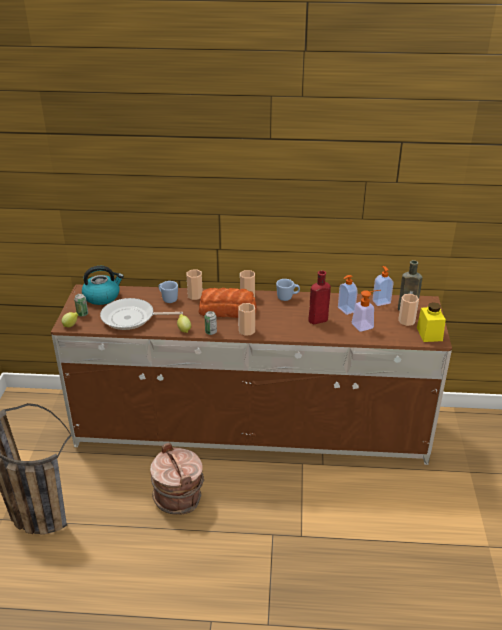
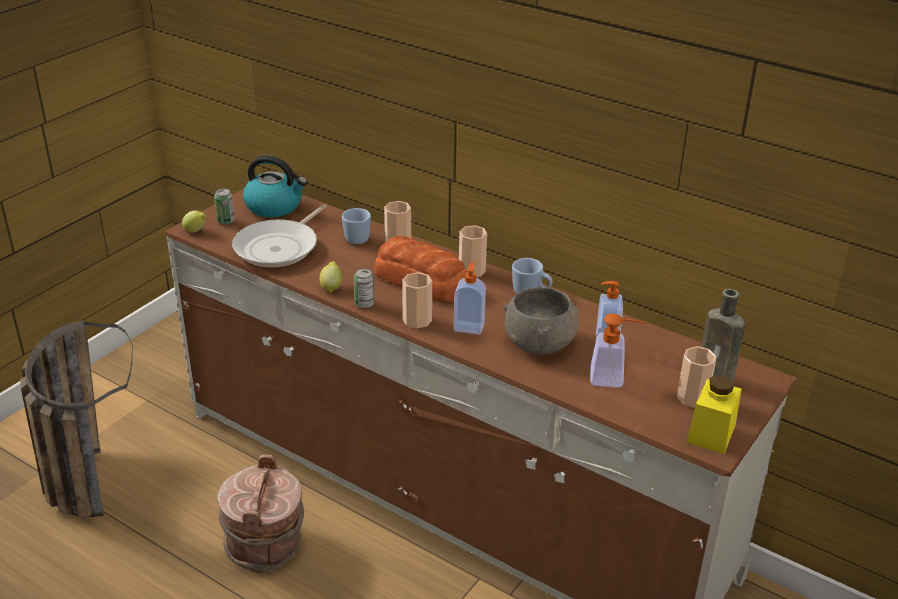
camera: 30 degrees right, 0 degrees up
(131, 318) = (279, 247): frying pan -> frying pan turned 90 degrees counterclockwise
(316, 320) = (540, 343): red bottle -> grey bowl
(381, 301) = (680, 351): soap dispenser -> soap dispenser (469, 327)

